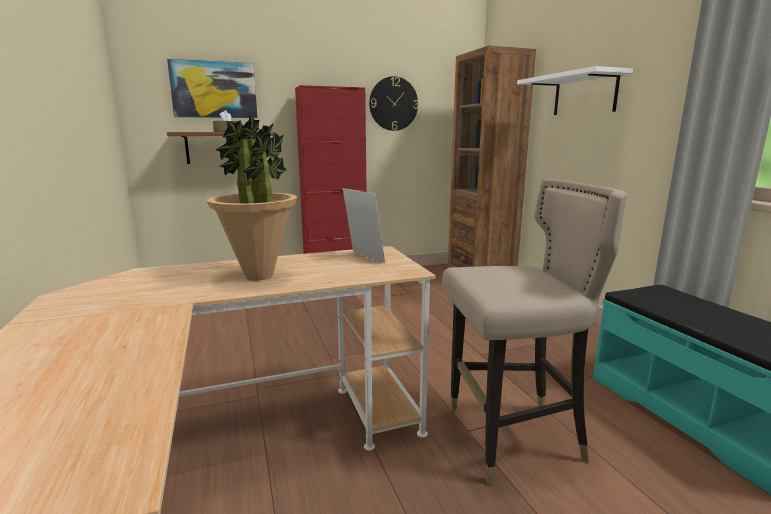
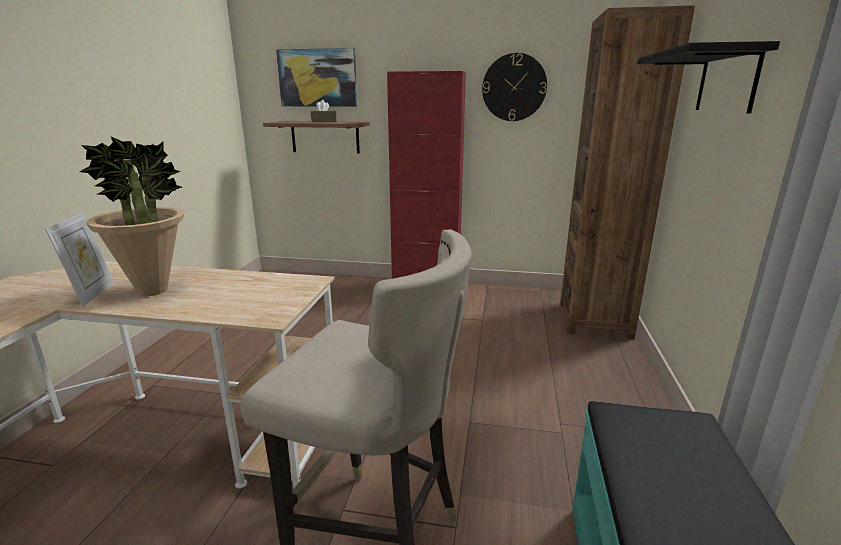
camera: 30 degrees right, 5 degrees up
(364, 258) = (273, 288): picture frame -> picture frame (92, 294)
(584, 94) = (727, 81): white shelf -> black shelf

